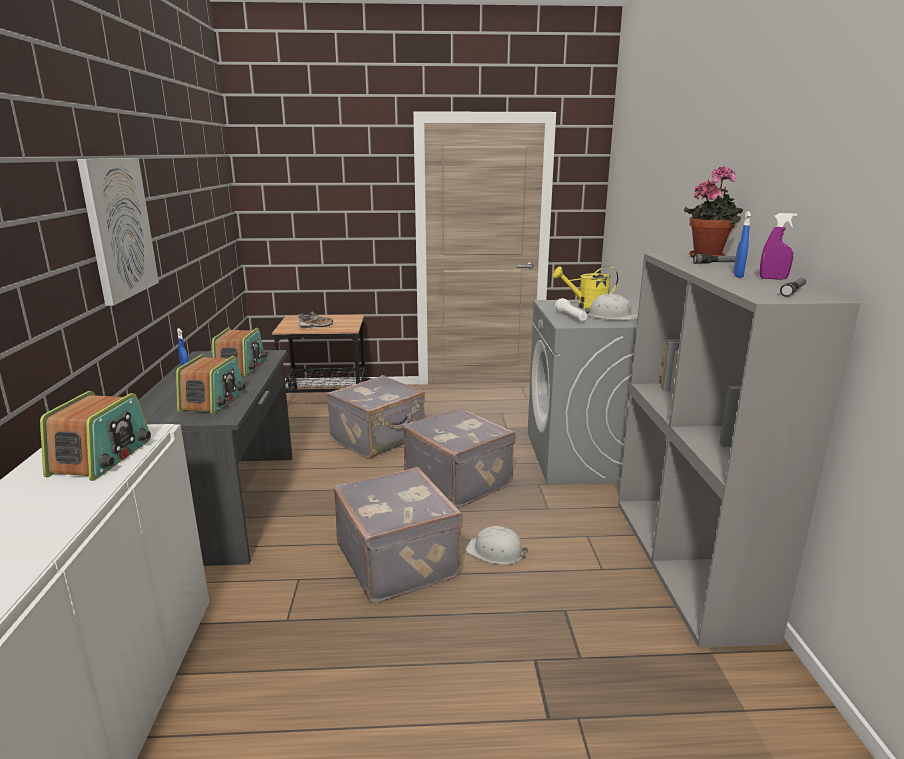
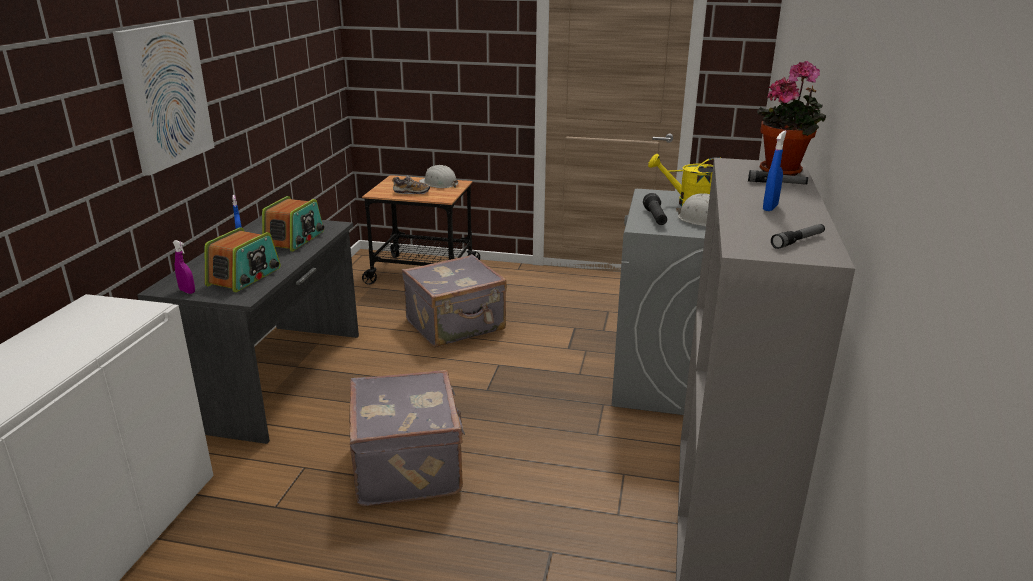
camera: 15 degrees right, 5 degrees up
(102, 457) = (91, 332): radio -> none
(459, 480) = (516, 386): grey suitcase -> none
(496, 552) = (513, 474): white hard hat -> white hard hat (439, 183)
(571, 317) = (655, 218): white flashlight -> black flashlight
(773, 278) = (808, 216): purple spray bottle -> purple spray bottle (187, 291)

